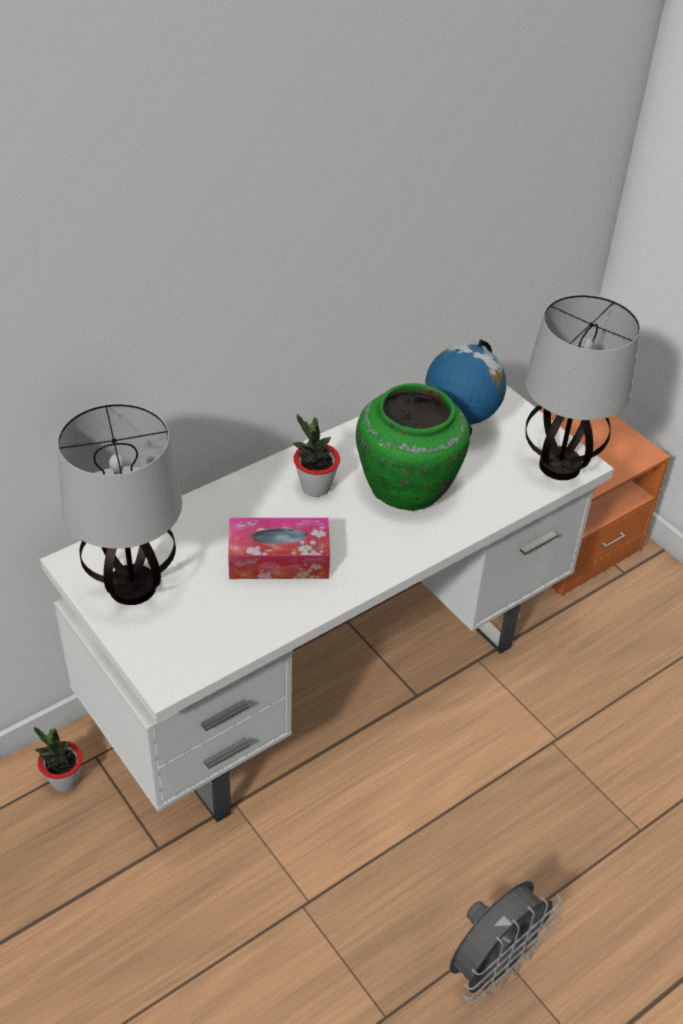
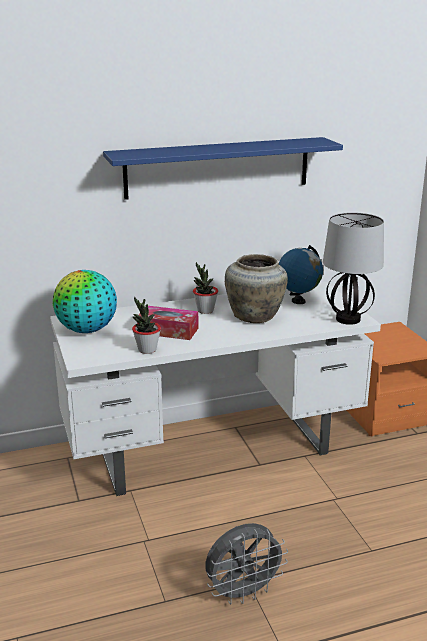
camera: 20 degrees right, 20 degrees down
(64, 780) = (46, 463): potted plant -> potted plant (147, 350)
(132, 588) = (87, 330): table lamp -> globe
(316, 228) = (218, 167): none -> blue shelf
(408, 488) = (255, 316): green vase -> beige vase

